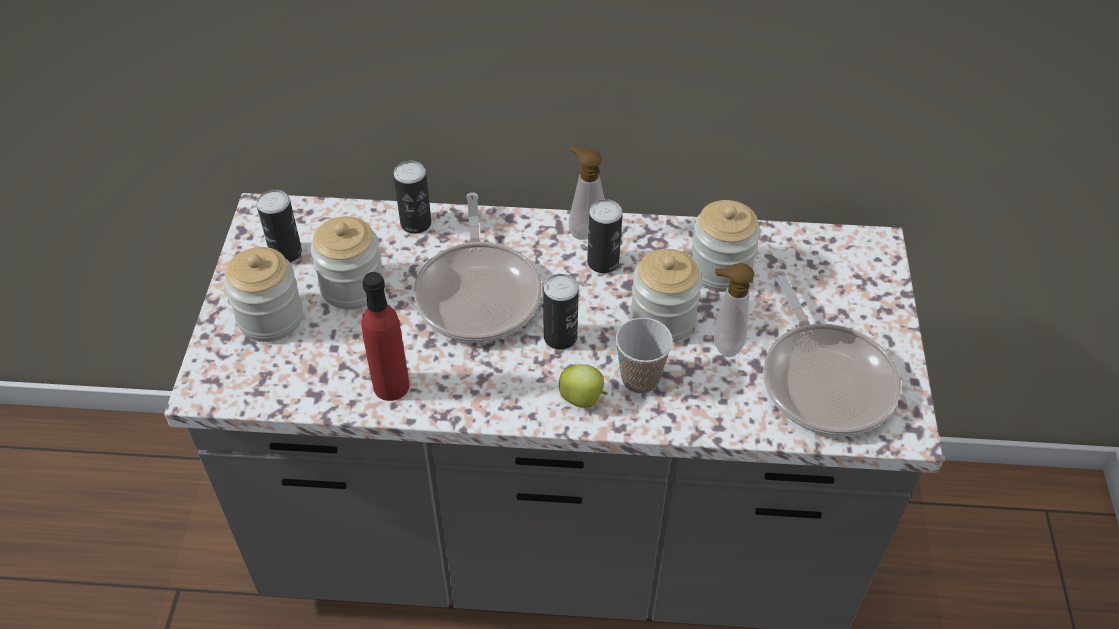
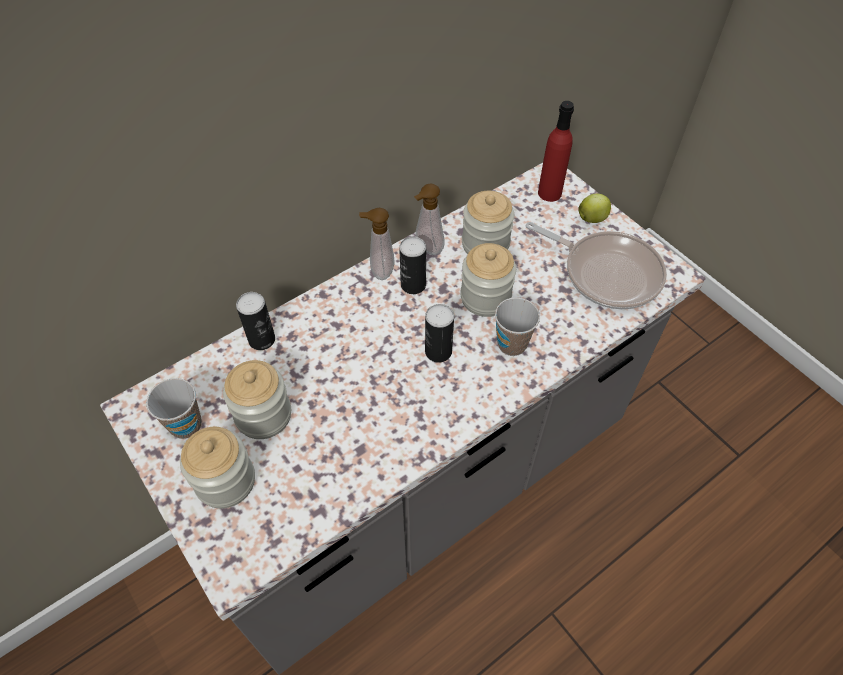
camera: 40 degrees left, 5 degrees up
(286, 252) = (186, 425): can -> cup
(391, 386) = (365, 464): red bottle -> red bottle (549, 193)
(478, 293) = (356, 359): frying pan -> none
(583, 399) = (493, 381): apple -> apple (592, 218)
(723, 344) = (534, 289): soap dispenser -> soap dispenser (427, 249)

